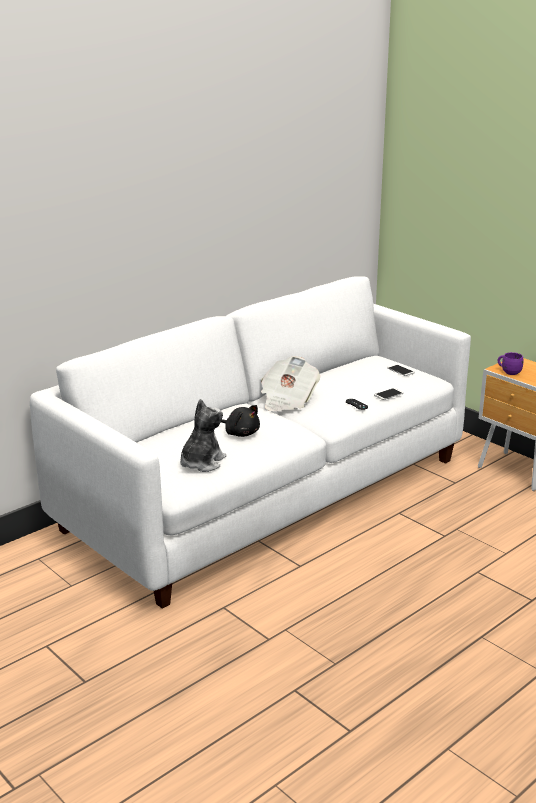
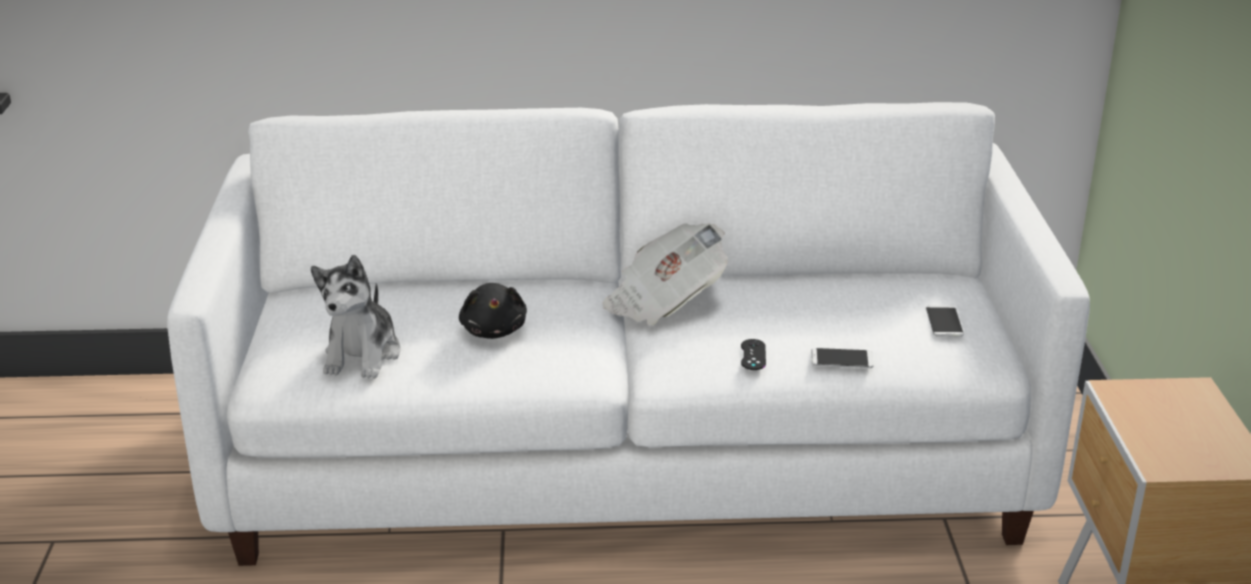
camera: 40 degrees right, 5 degrees up
(201, 462) = (362, 355): plush toy -> plush toy turned 120 degrees clockwise
(508, 372) = (1128, 406): purple mug -> none

